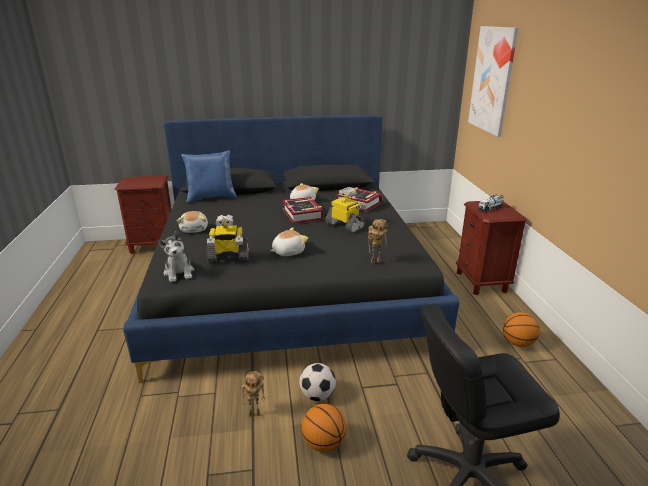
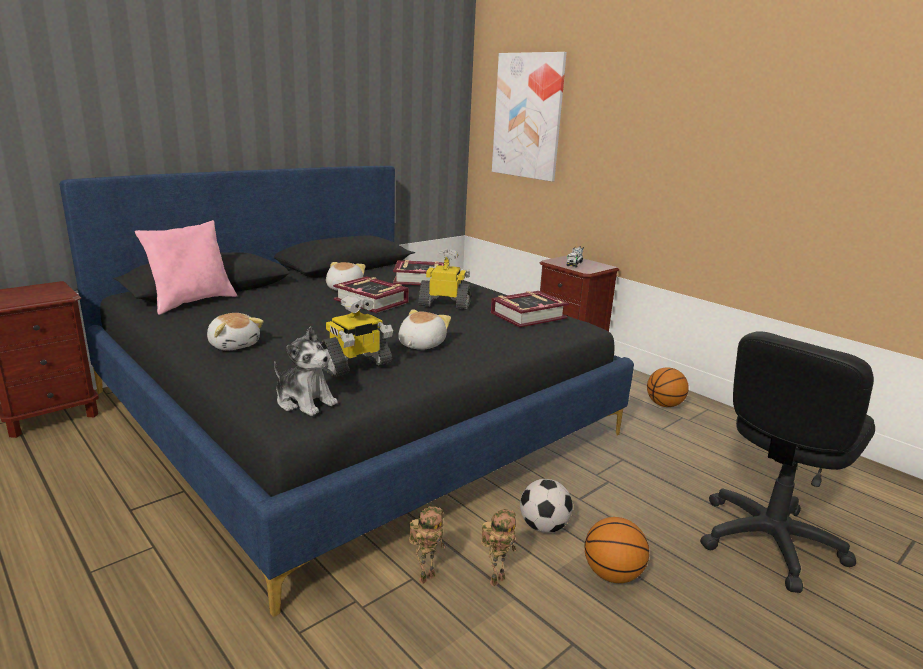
camera: 35 degrees left, 5 degrees down
(211, 198) = (192, 302): blue pillow -> pink pillow
(376, 261) = (539, 333): toy robot -> toy robot (426, 576)
(390, 246) = (528, 315): none -> book

